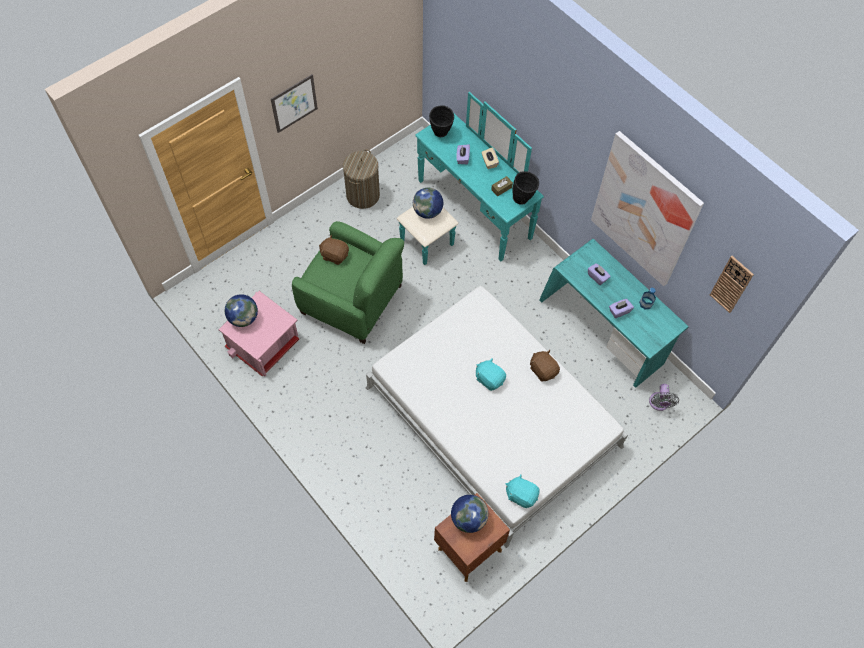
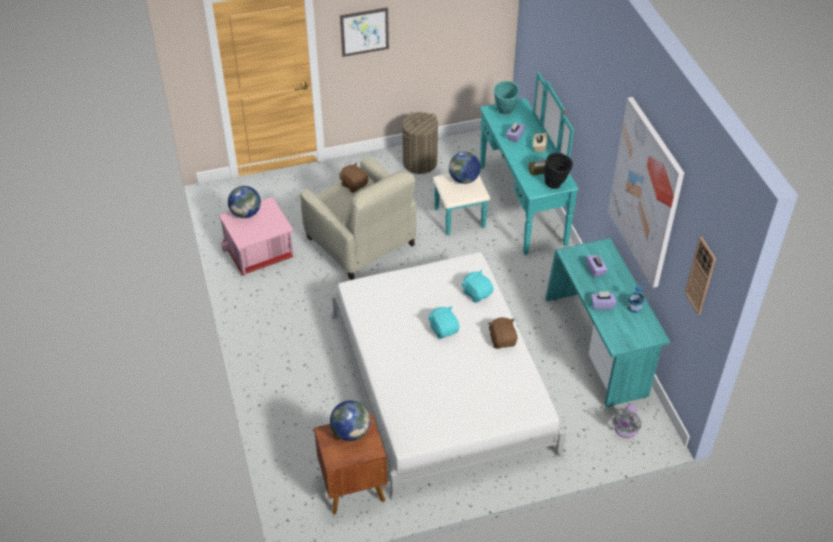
camera: 25 degrees right, 15 degrees down
(352, 300) = (361, 242): green armchair -> beige armchair
(441, 134) = (505, 113): black vase -> turquoise vase
(521, 495) = (418, 436): turquoise plush toy -> turquoise plush toy (477, 293)

